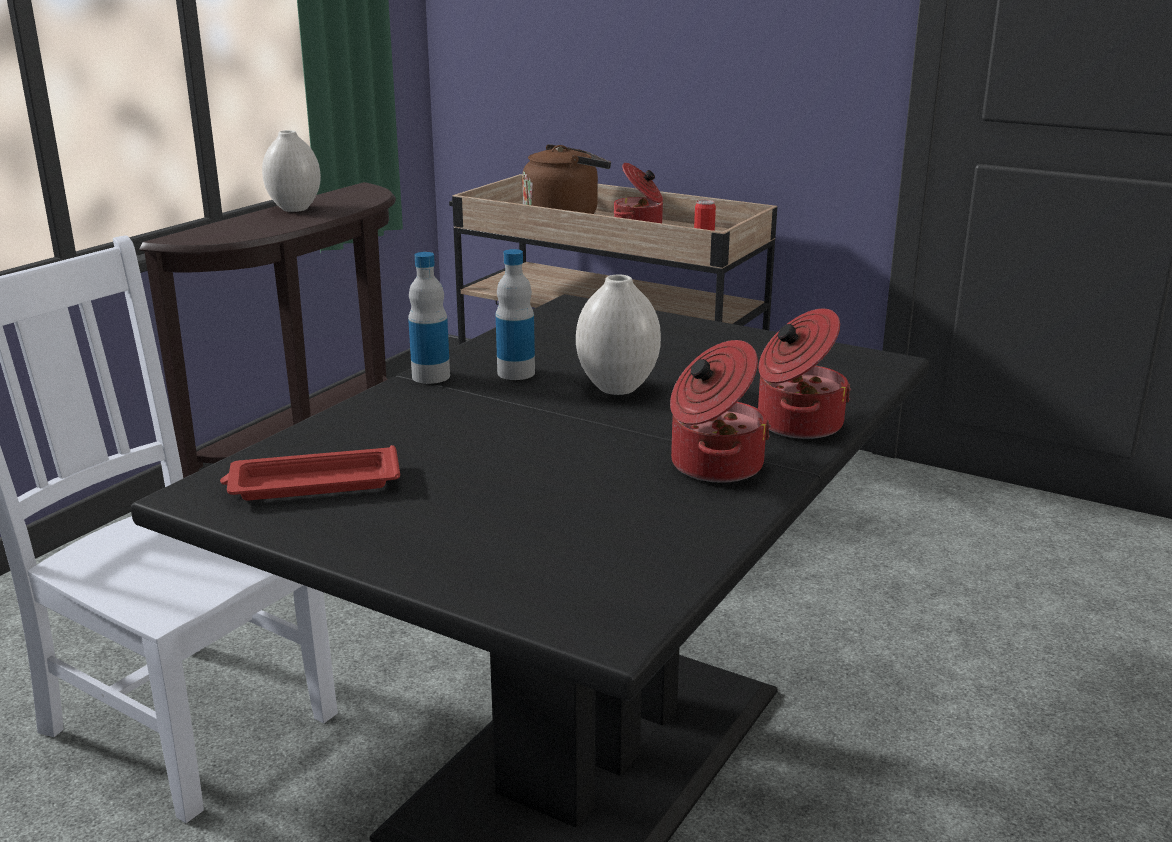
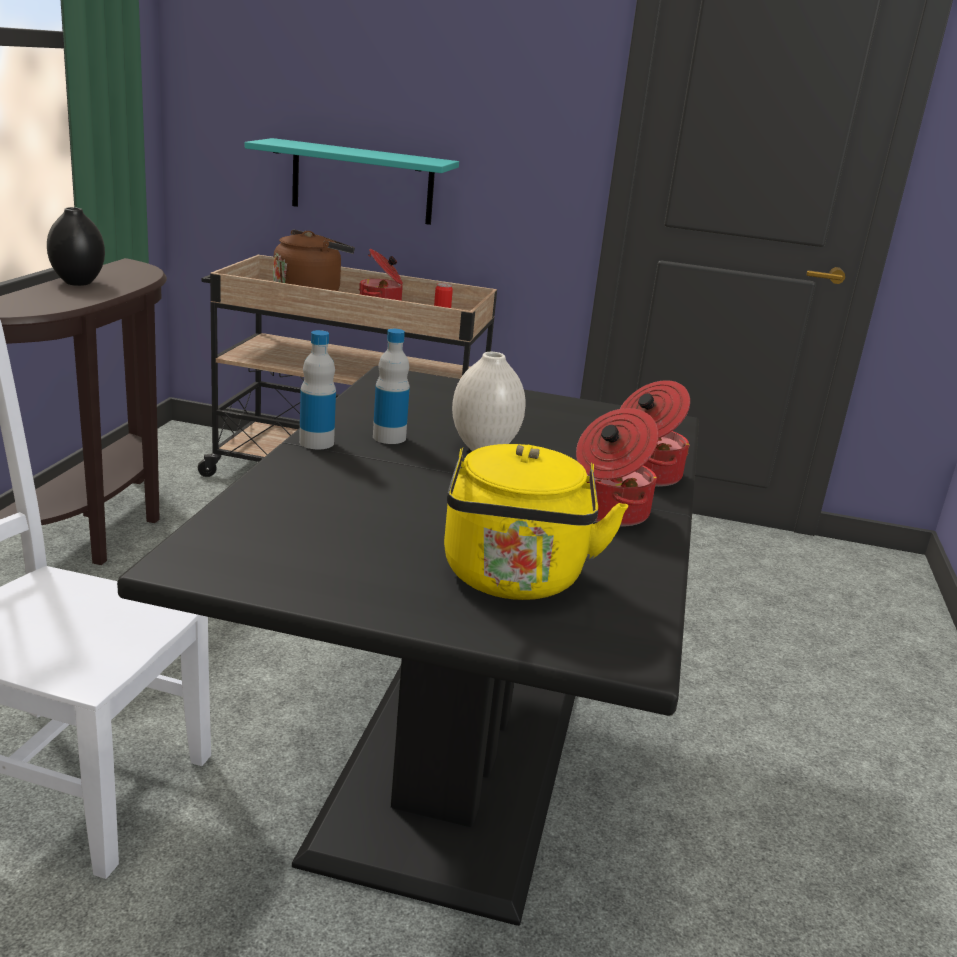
camera: 20 degrees left, 0 degrees up
(294, 209) = (77, 283): white vase -> black vase
(311, 484) = (284, 548): red tray -> none
(536, 534) = (514, 580): none -> yellow kettle
(628, 87) = (362, 182): none -> turquoise shelf

